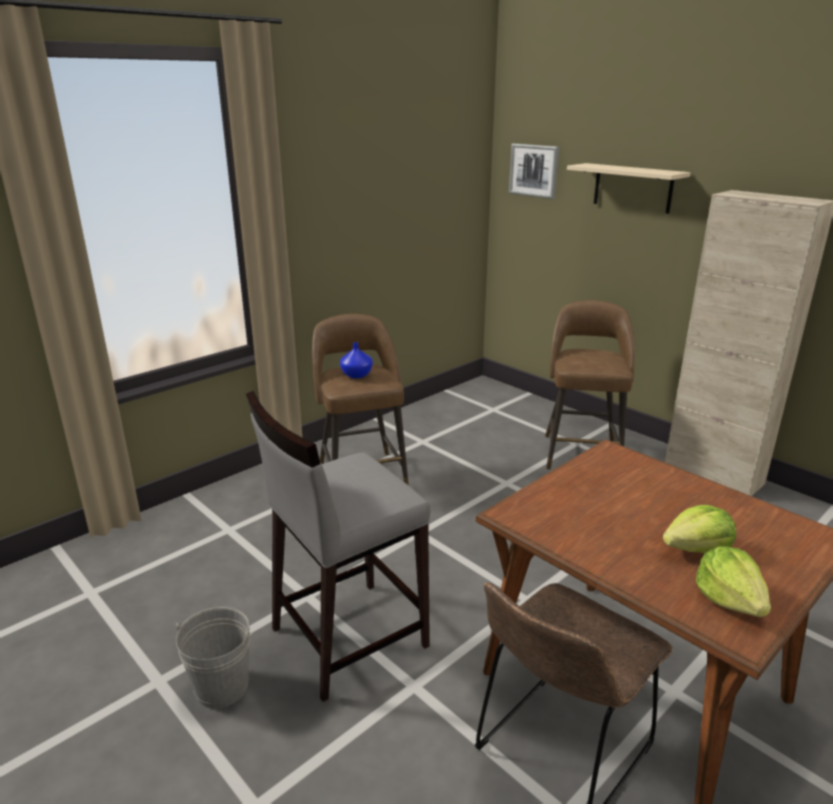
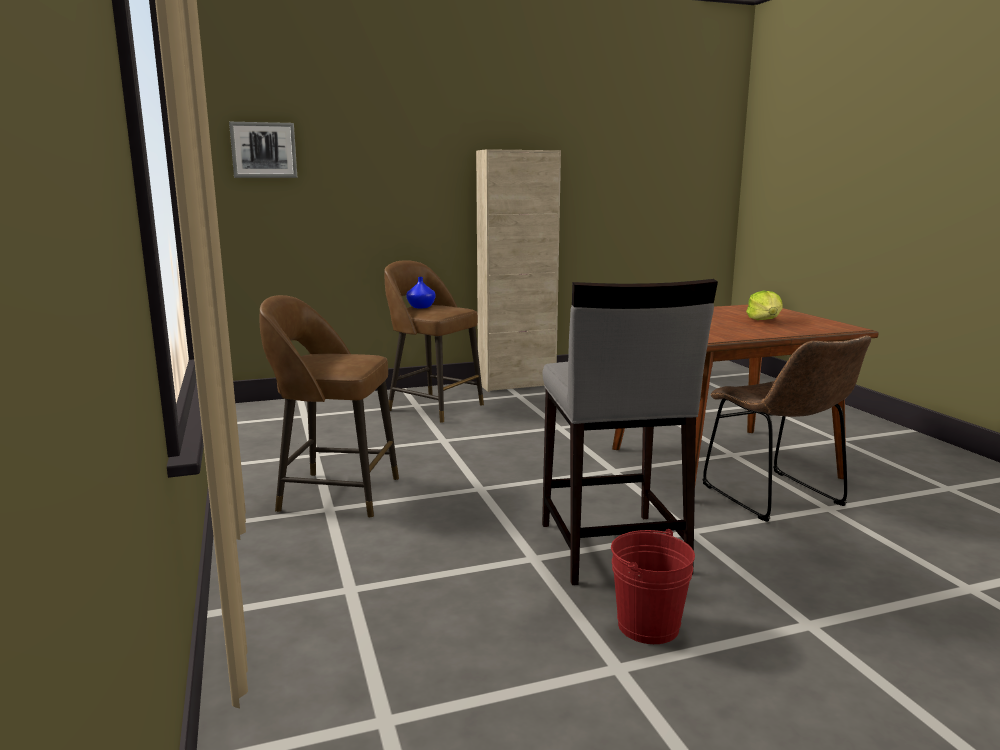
camera: 65 degrees left, 10 degrees down
(222, 687) = (648, 626): grey bucket -> red bucket
(357, 375) = (330, 359): blue vase -> blue vase (421, 307)
(632, 188) = (384, 158): beige shelf -> none
(730, 599) = (817, 324): lettuce -> none

